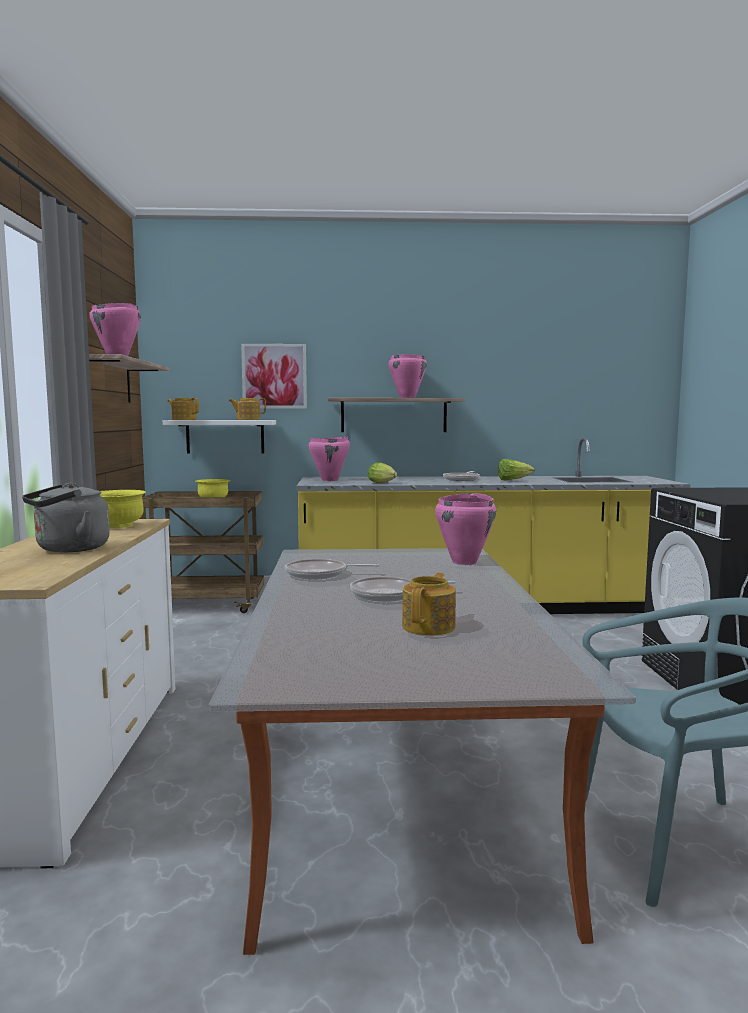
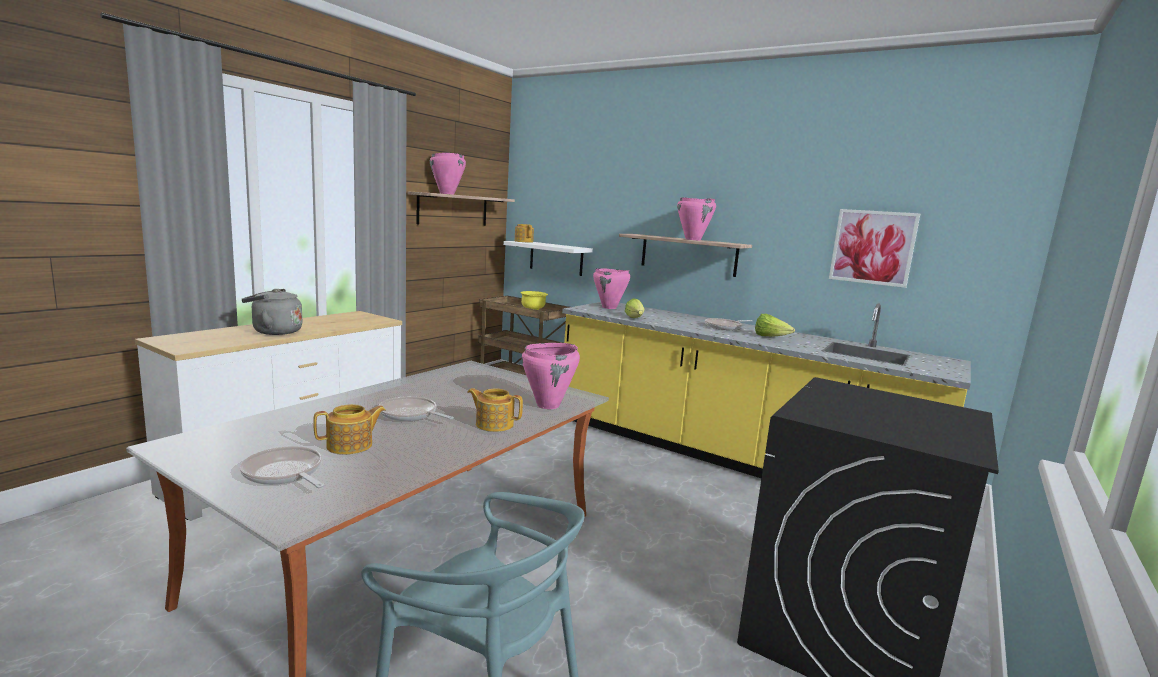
camera: 35 degrees right, 5 degrees up
(119, 526) = (356, 320): yellow bowl -> none
(247, 419) = (565, 246): teapot -> teapot (494, 424)
(274, 376) = (595, 210): picture -> picture (872, 247)
(320, 574) = (425, 386): frying pan -> frying pan (284, 473)

